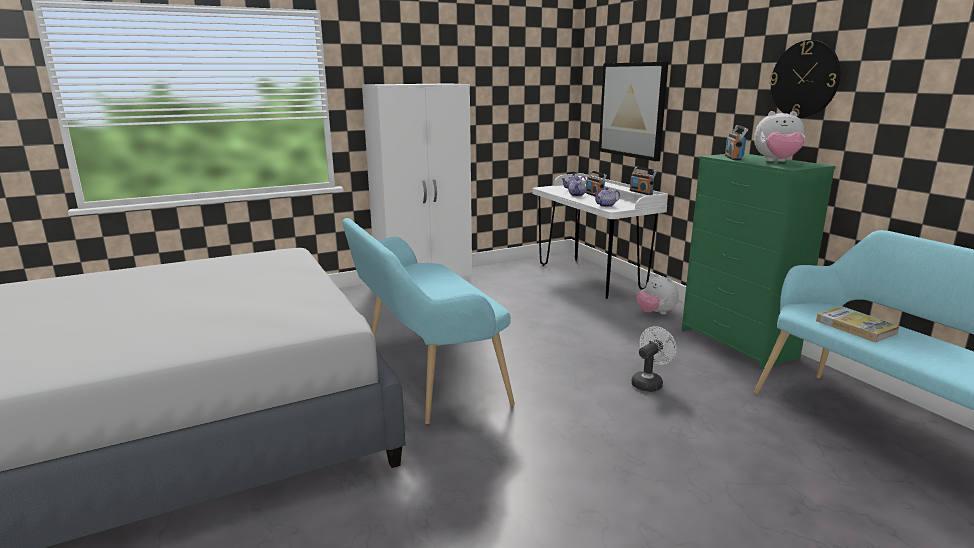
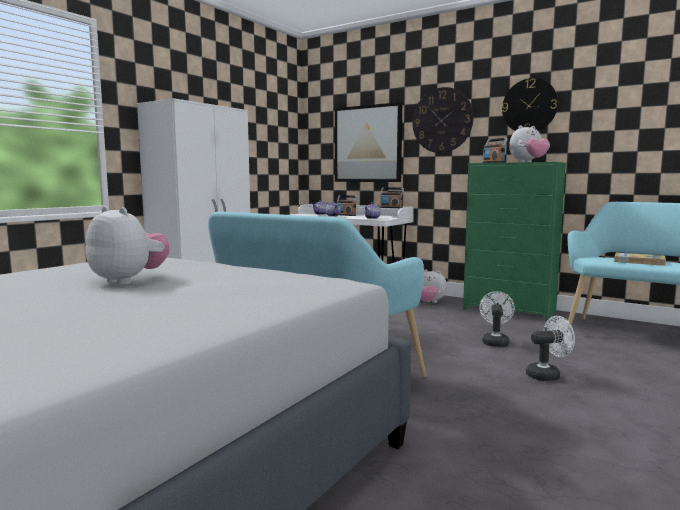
camera: 30 degrees left, 10 degrees down
(220, 287) = (129, 281): none -> plush toy
(639, 439) = (547, 375): none -> white fan
(706, 89) = (442, 120): none -> wall clock

